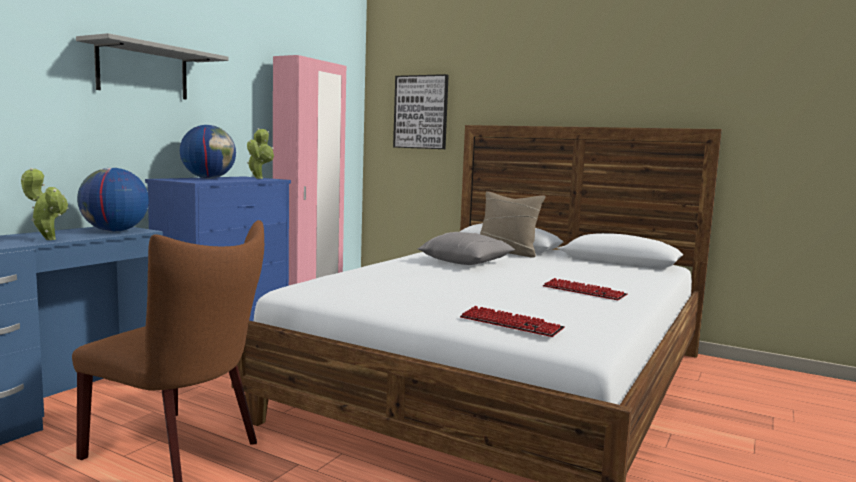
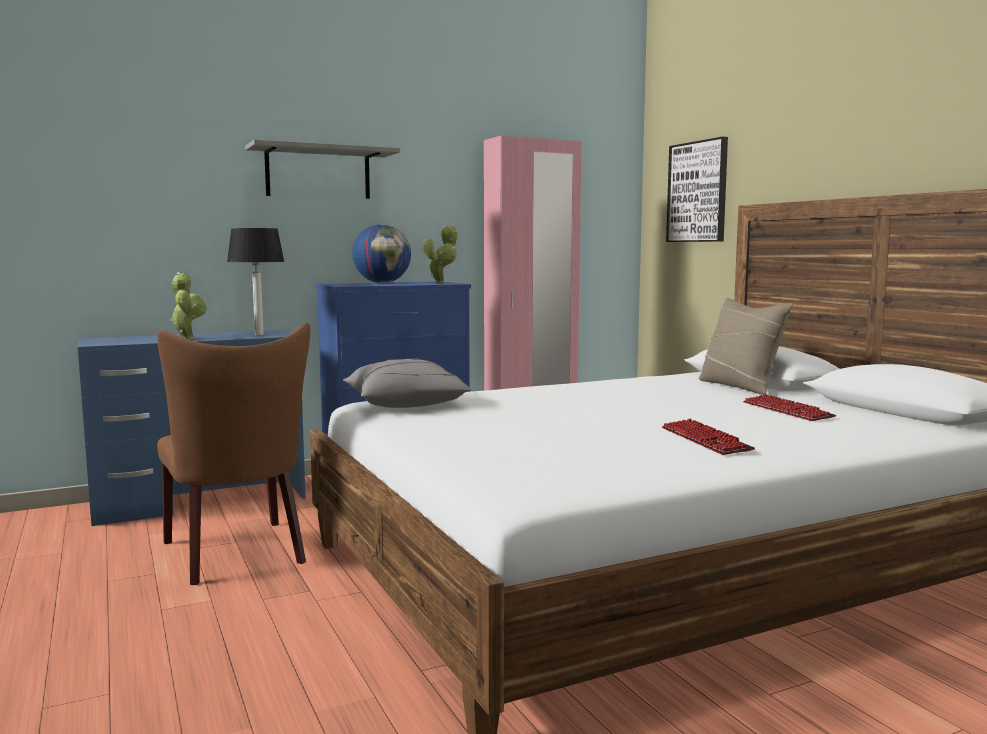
camera: 35 degrees right, 0 degrees up
(114, 231) = (259, 335): globe -> table lamp
(466, 262) = (639, 393): grey pillow -> grey pillow (406, 404)
(510, 324) = (483, 460): keyboard -> keyboard (787, 410)

